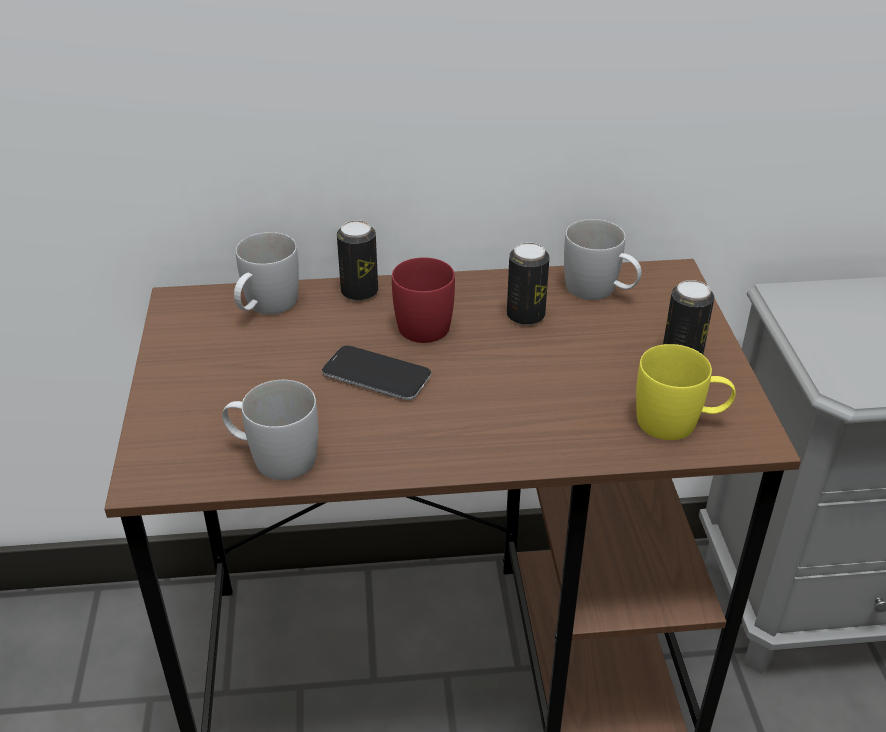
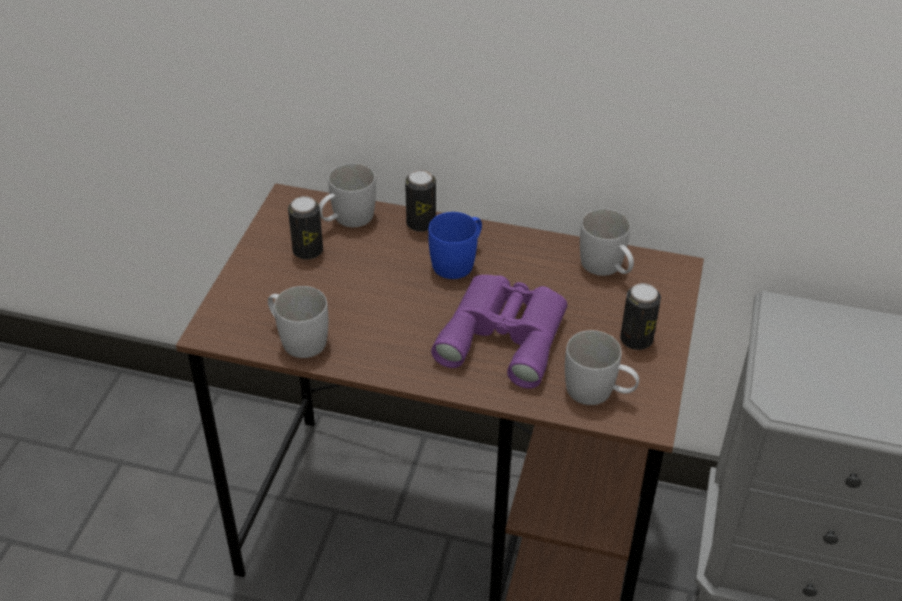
camera: 20 degrees right, 5 degrees up
(376, 375) = (398, 295): phone -> none
(428, 321) = (458, 261): red mug -> blue mug
(525, 316) = (535, 275): can -> can (308, 251)
(531, 386) = (505, 334): none -> purple binoculars
(679, 423) = (598, 392): yellow mug -> white mug

